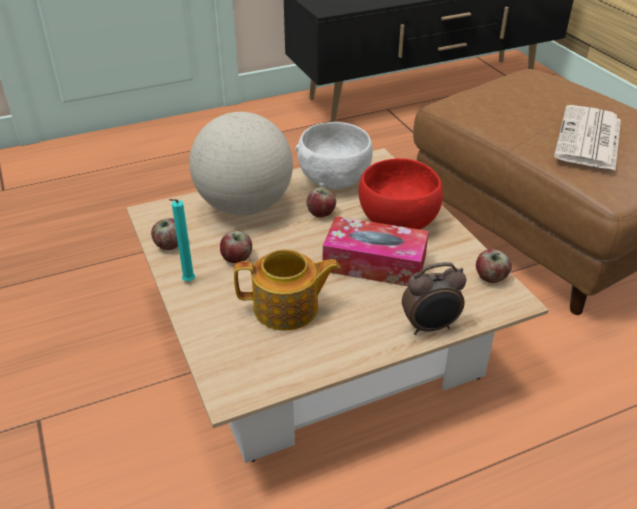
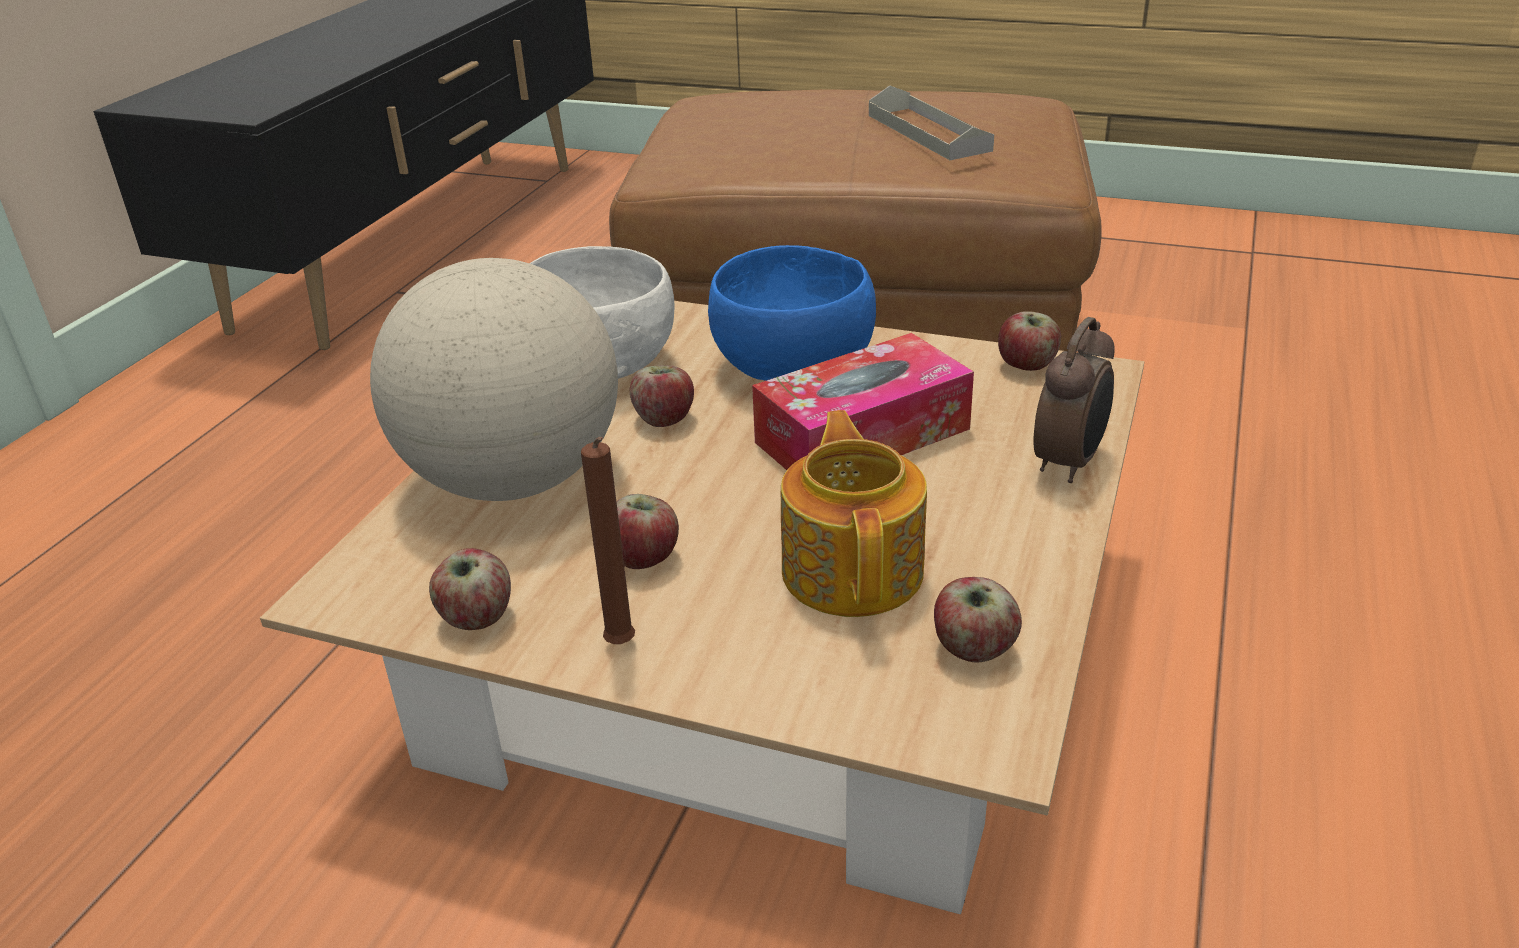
camera: 45 degrees left, 5 degrees down
(187, 282) = (621, 647): turquoise candle -> brown candle
(275, 362) = (973, 649): none -> apple
(287, 308) = (854, 569): teapot -> teapot turned 45 degrees counterclockwise
(398, 221) = (794, 367): red bowl -> blue bowl
(589, 139) = (928, 132): newspaper -> grey tray

